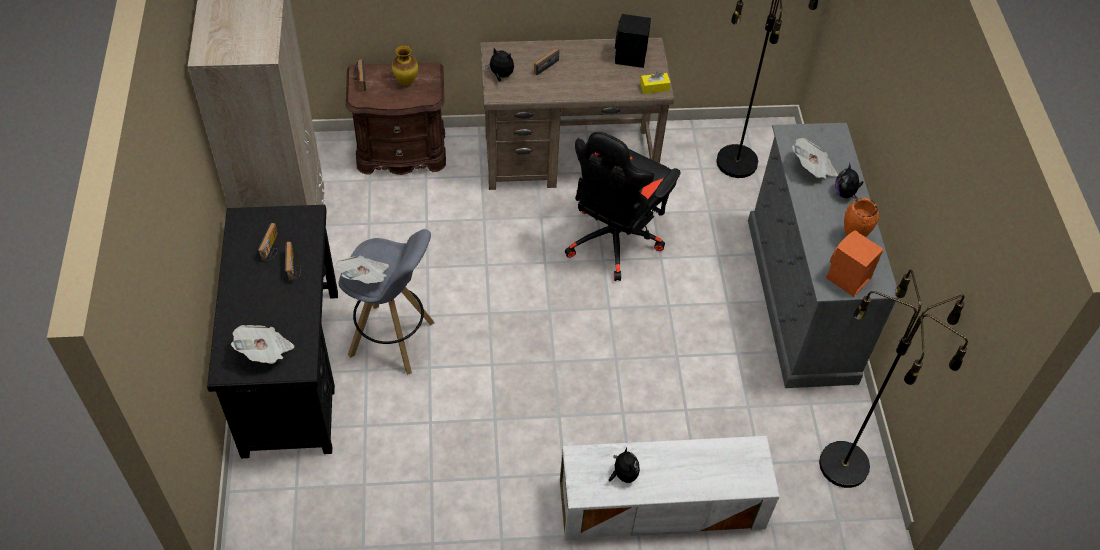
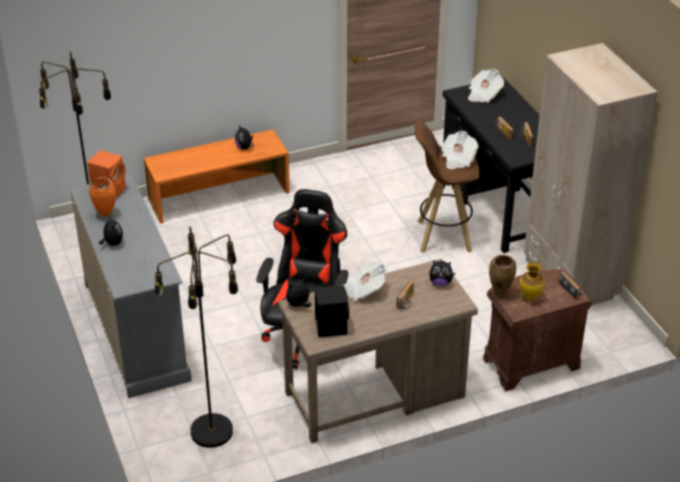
camera: 165 degrees right, 15 degrees down
(394, 340) = (442, 236): grey stool -> brown stool
(432, 95) = (500, 292): none -> brown vase
(654, 87) = (298, 305): yellow tissue box -> plush toy
(660, 506) = (219, 195): white bench -> orange bench
(812, 168) = (142, 255): newspaper -> newspaper (363, 290)

